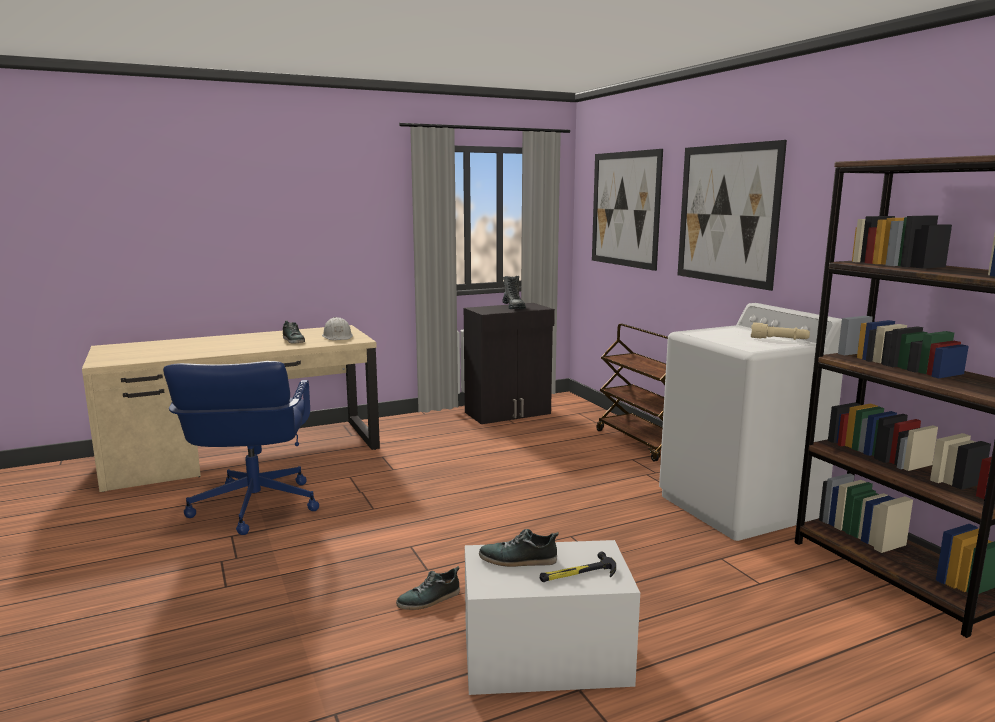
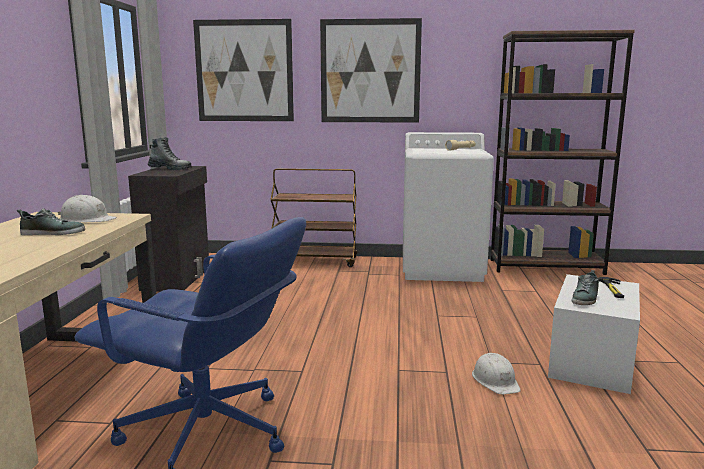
camera: 60 degrees left, 0 degrees up
(429, 599) = (495, 380): shoe -> white hard hat

